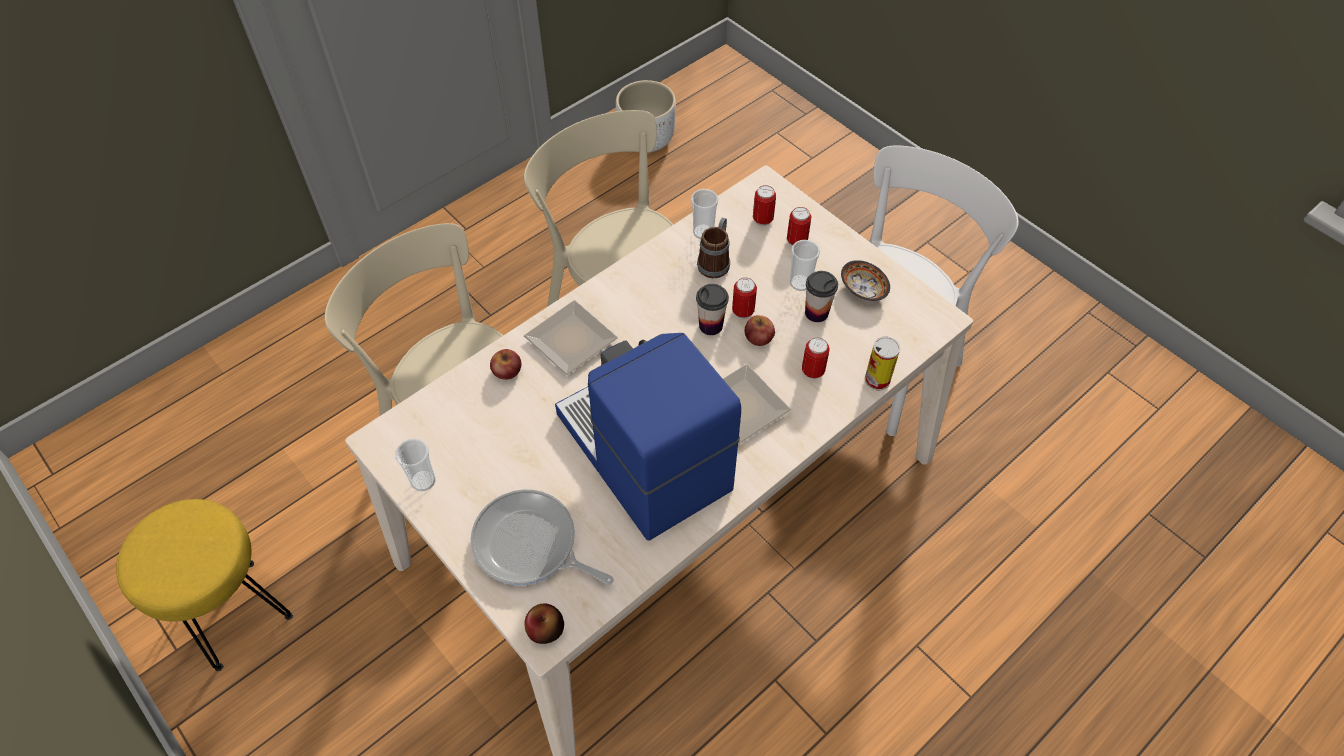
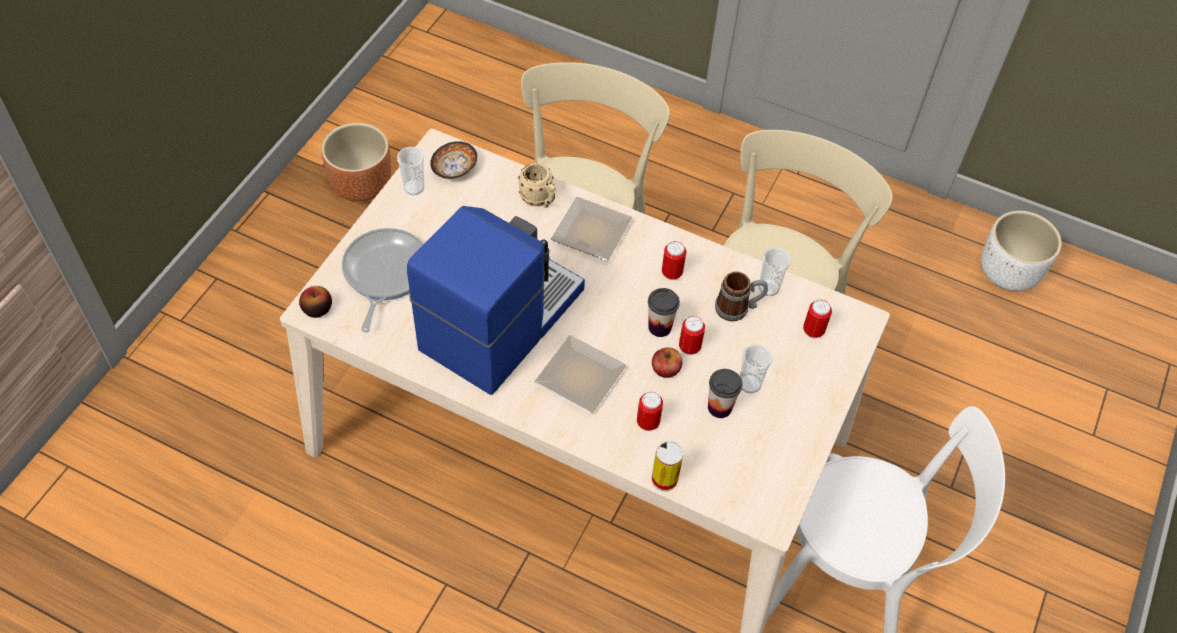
camera: 65 degrees right, 0 degrees up
(233, 614) = (361, 184): yellow stool -> brown planter
(507, 370) = (539, 200): apple -> beige mug
(796, 241) = (802, 367): can -> can (671, 273)
(863, 290) = (770, 440): bowl -> bowl (454, 169)

